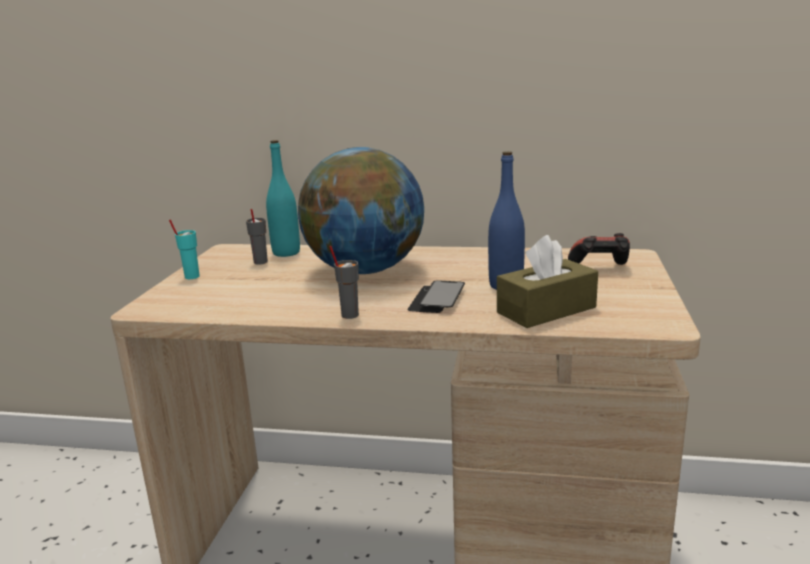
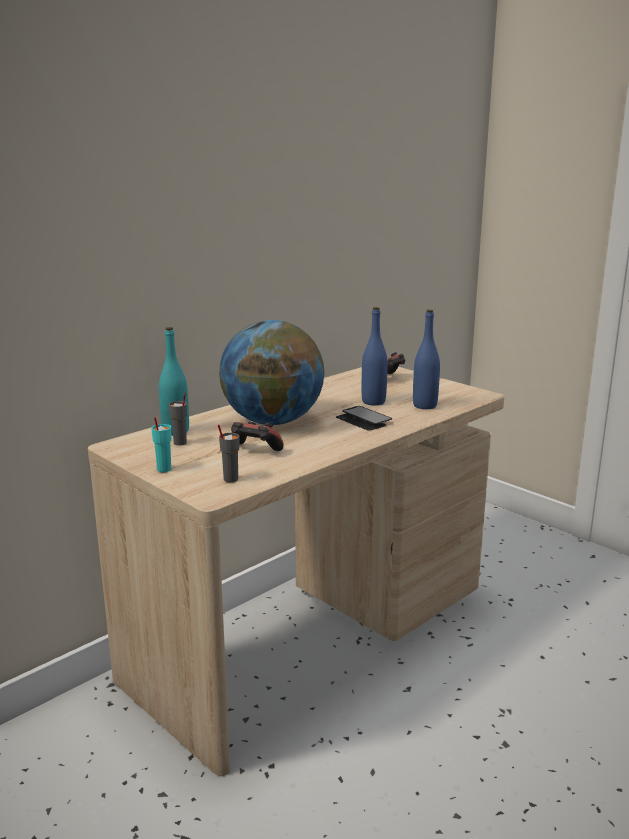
camera: 55 degrees left, 0 degrees up
(274, 289) = (255, 451): none -> game controller
(349, 315) = (348, 444): grey cup -> grey cup (230, 479)
(546, 310) = (425, 405): brown tissue box -> blue bottle

